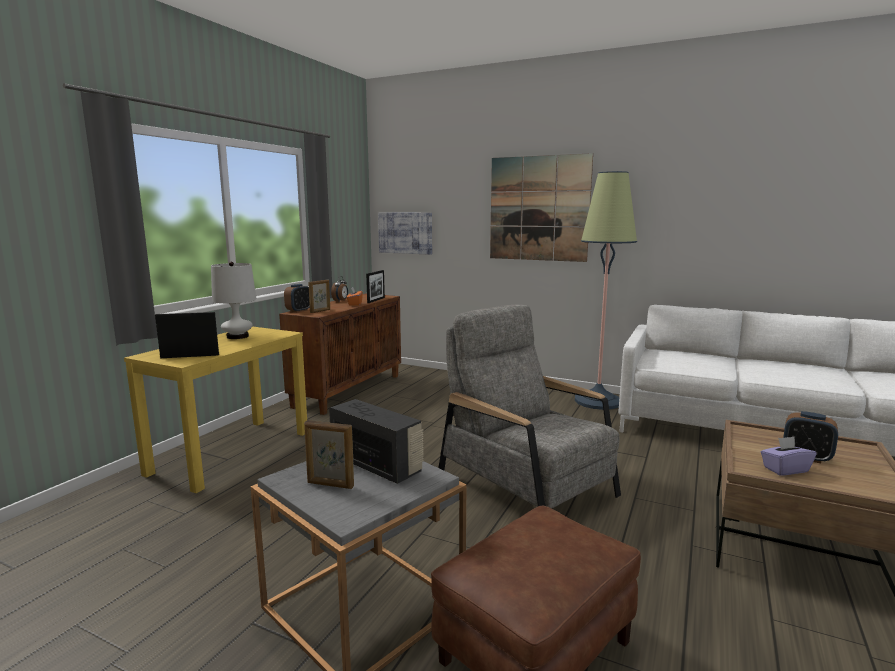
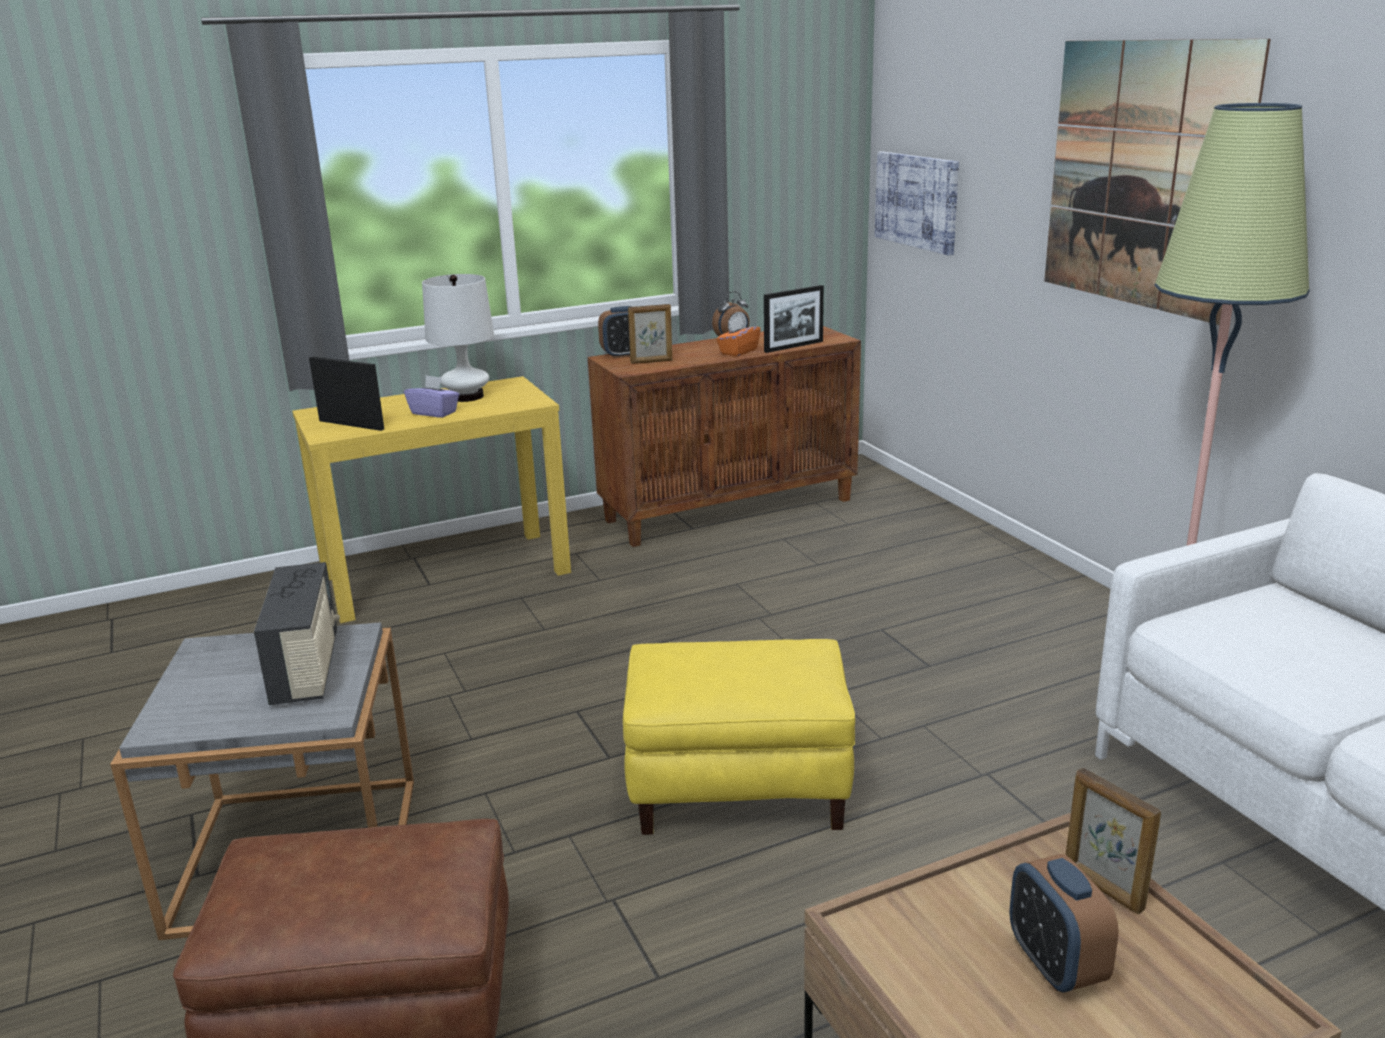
camera: 40 degrees right, 10 degrees up
(330, 485) = (222, 676): picture frame -> picture frame (1102, 888)
(526, 484) = (740, 785): grey armchair -> yellow ottoman
(785, 469) = (943, 961): purple tissue box -> purple tissue box (434, 413)

